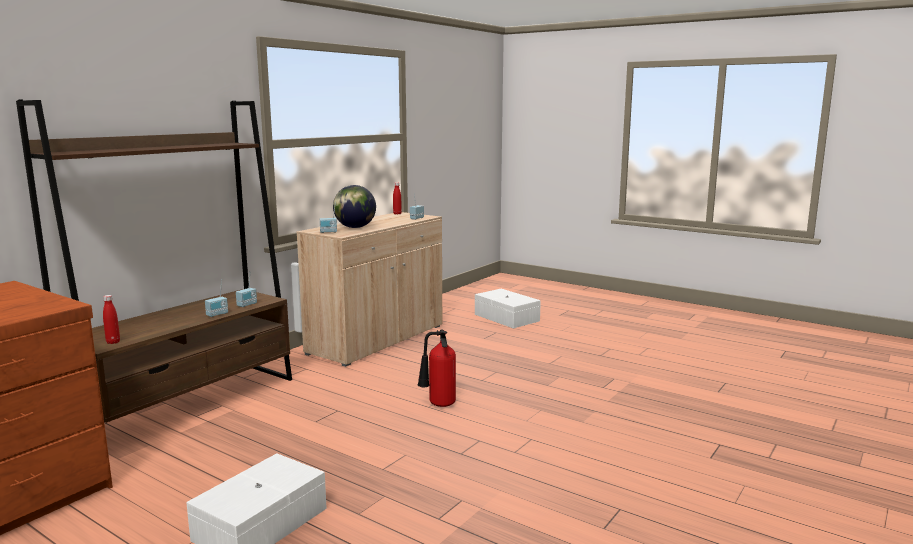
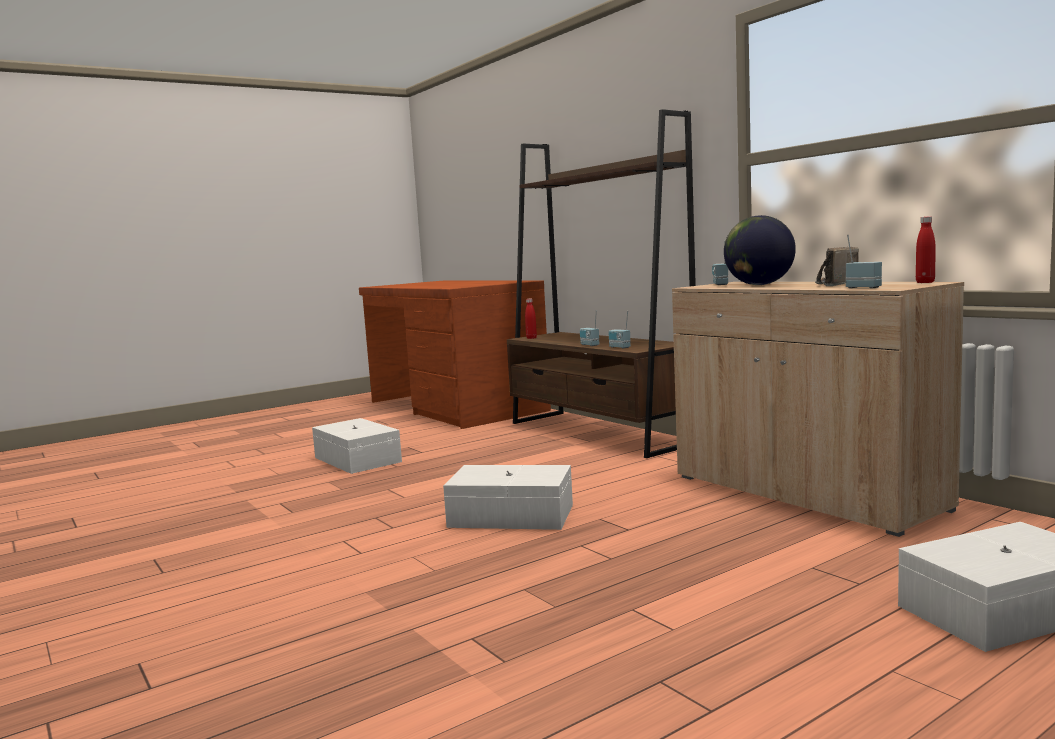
camera: 110 degrees right, 5 degrees down
(381, 220) = (832, 284): none -> radio
(438, 405) = (510, 515): fire extinguisher -> white storage box

